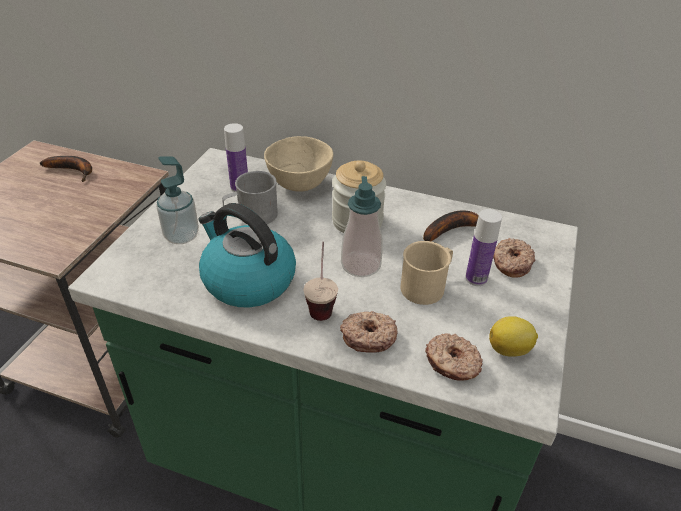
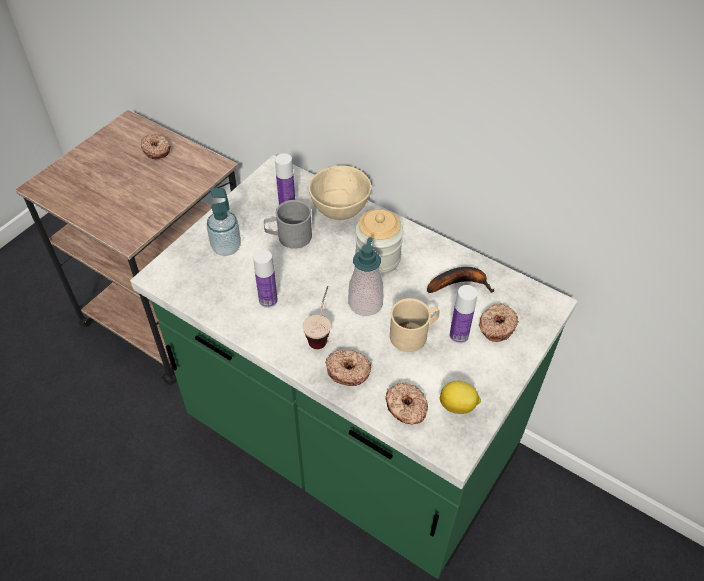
camera: 15 degrees right, 10 degrees up
(74, 170) = (157, 150): banana -> donut
(247, 280) = (268, 300): kettle -> bottle

